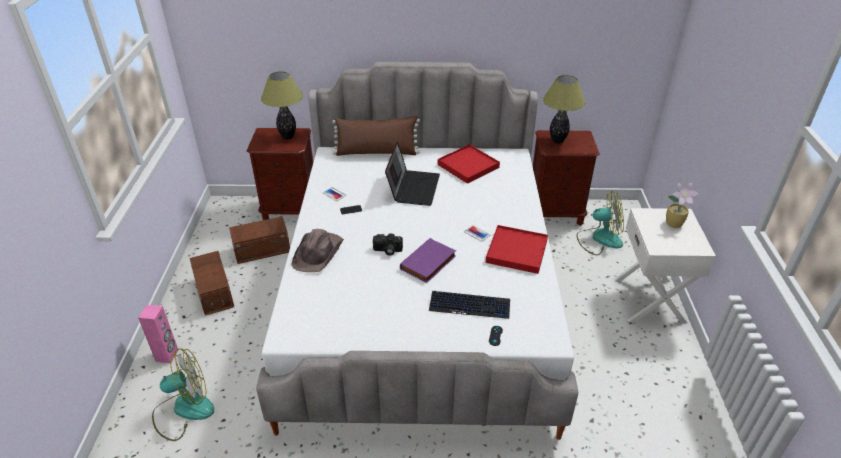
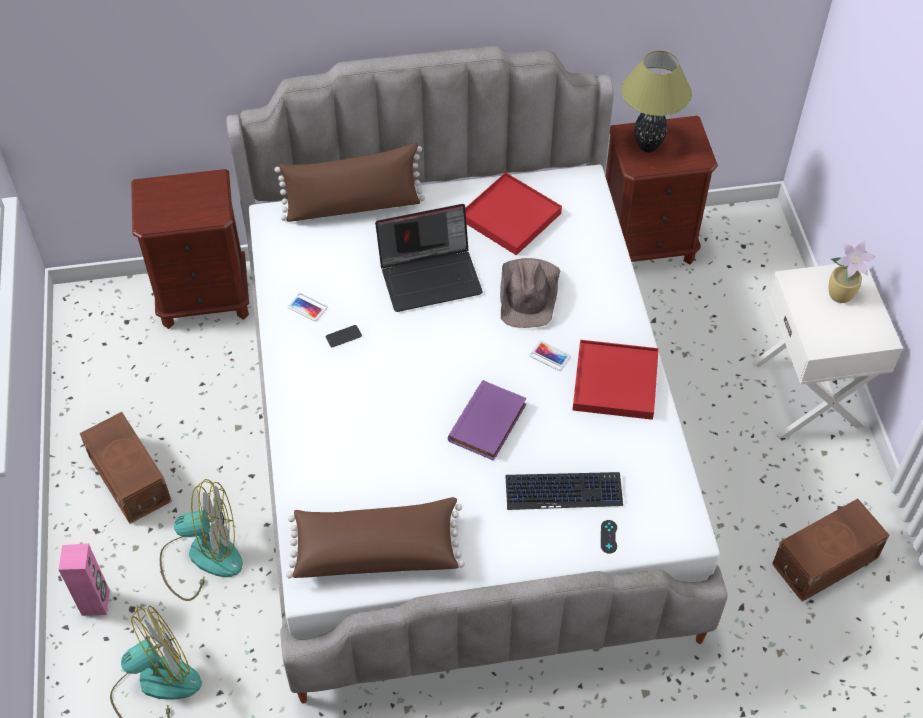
camera: 10 degrees left, 15 degrees up
(263, 250) = (183, 386): brown storage box -> brown storage box (827, 561)
(288, 137) = (195, 195): table lamp -> none
(318, 253) = (317, 429): brown hat -> brown hat (529, 293)
(335, 321) = (376, 548): none -> brown pillow
(387, 250) = (421, 409): camera -> none
(413, 187) = (431, 276): laptop -> laptop turned 75 degrees clockwise
(599, 239) = (722, 287): fan -> fan (202, 557)

